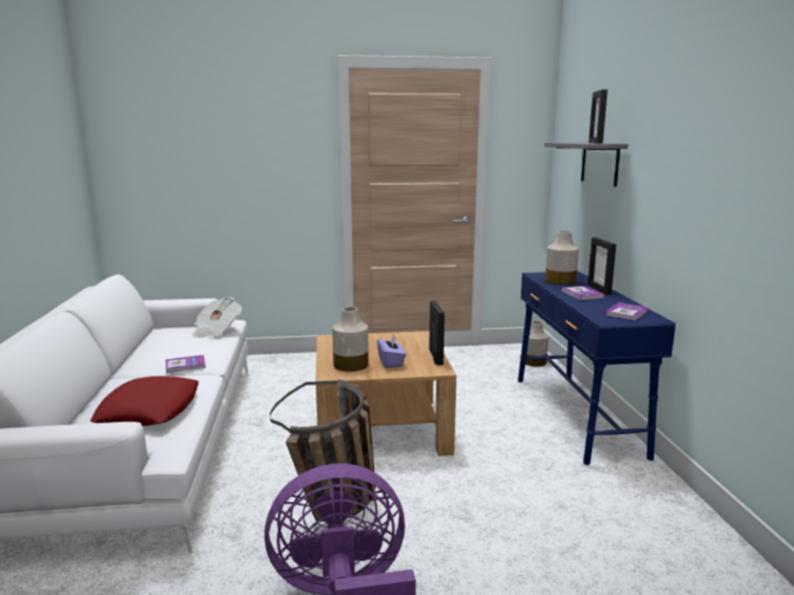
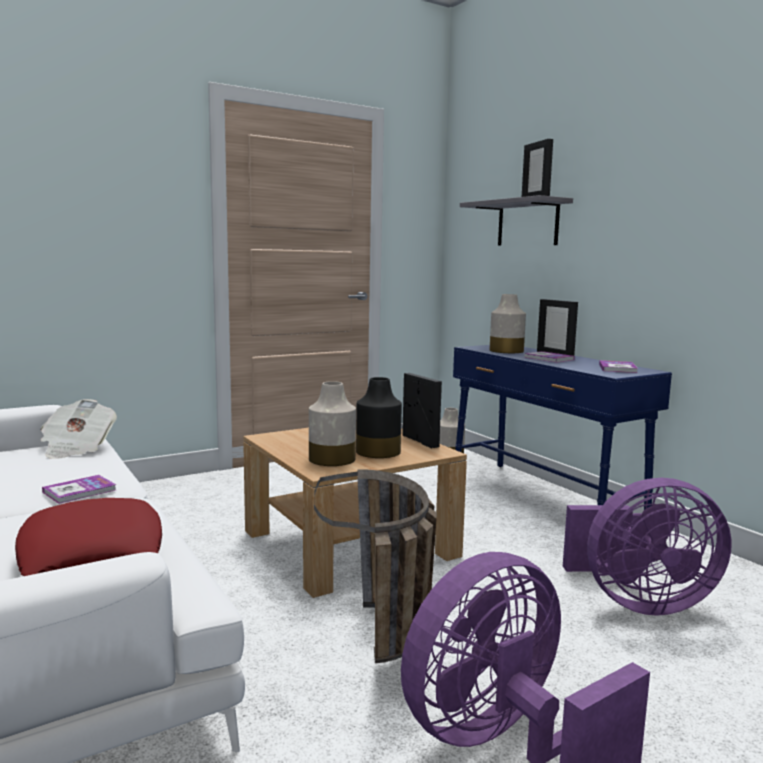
camera: 25 degrees left, 5 degrees down
(391, 362) = (377, 451): purple tissue box -> black vase
(561, 526) = (638, 602): none -> purple fan

